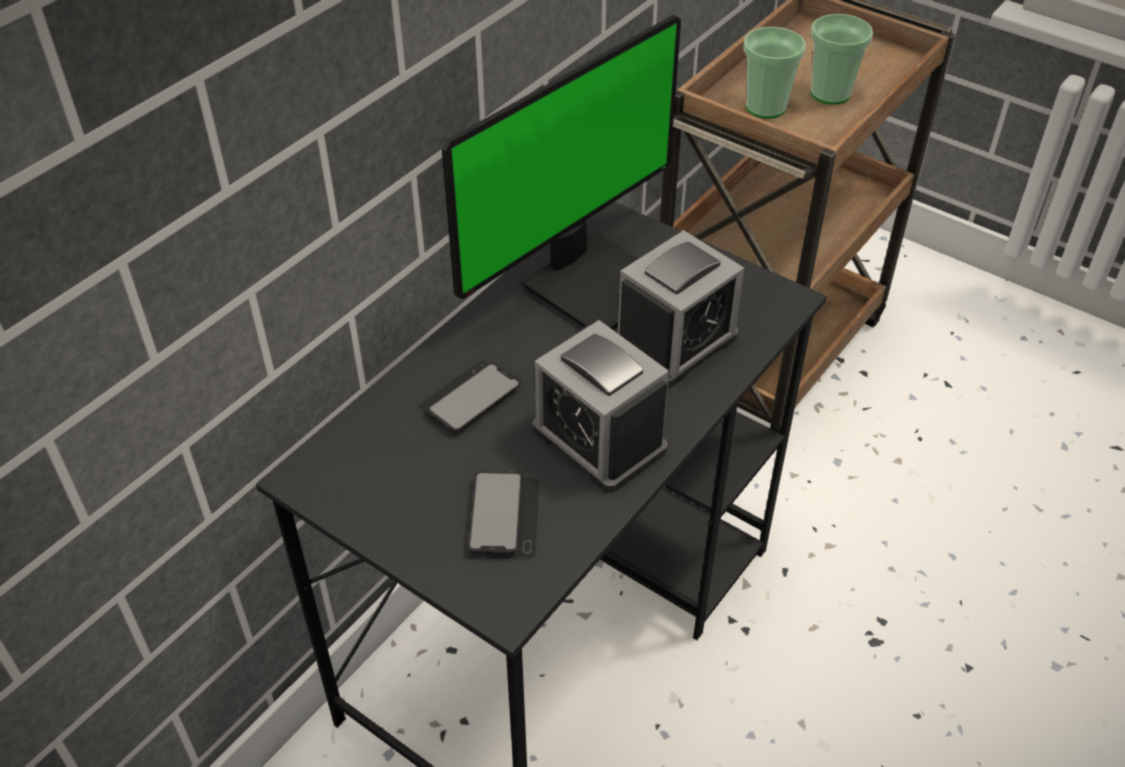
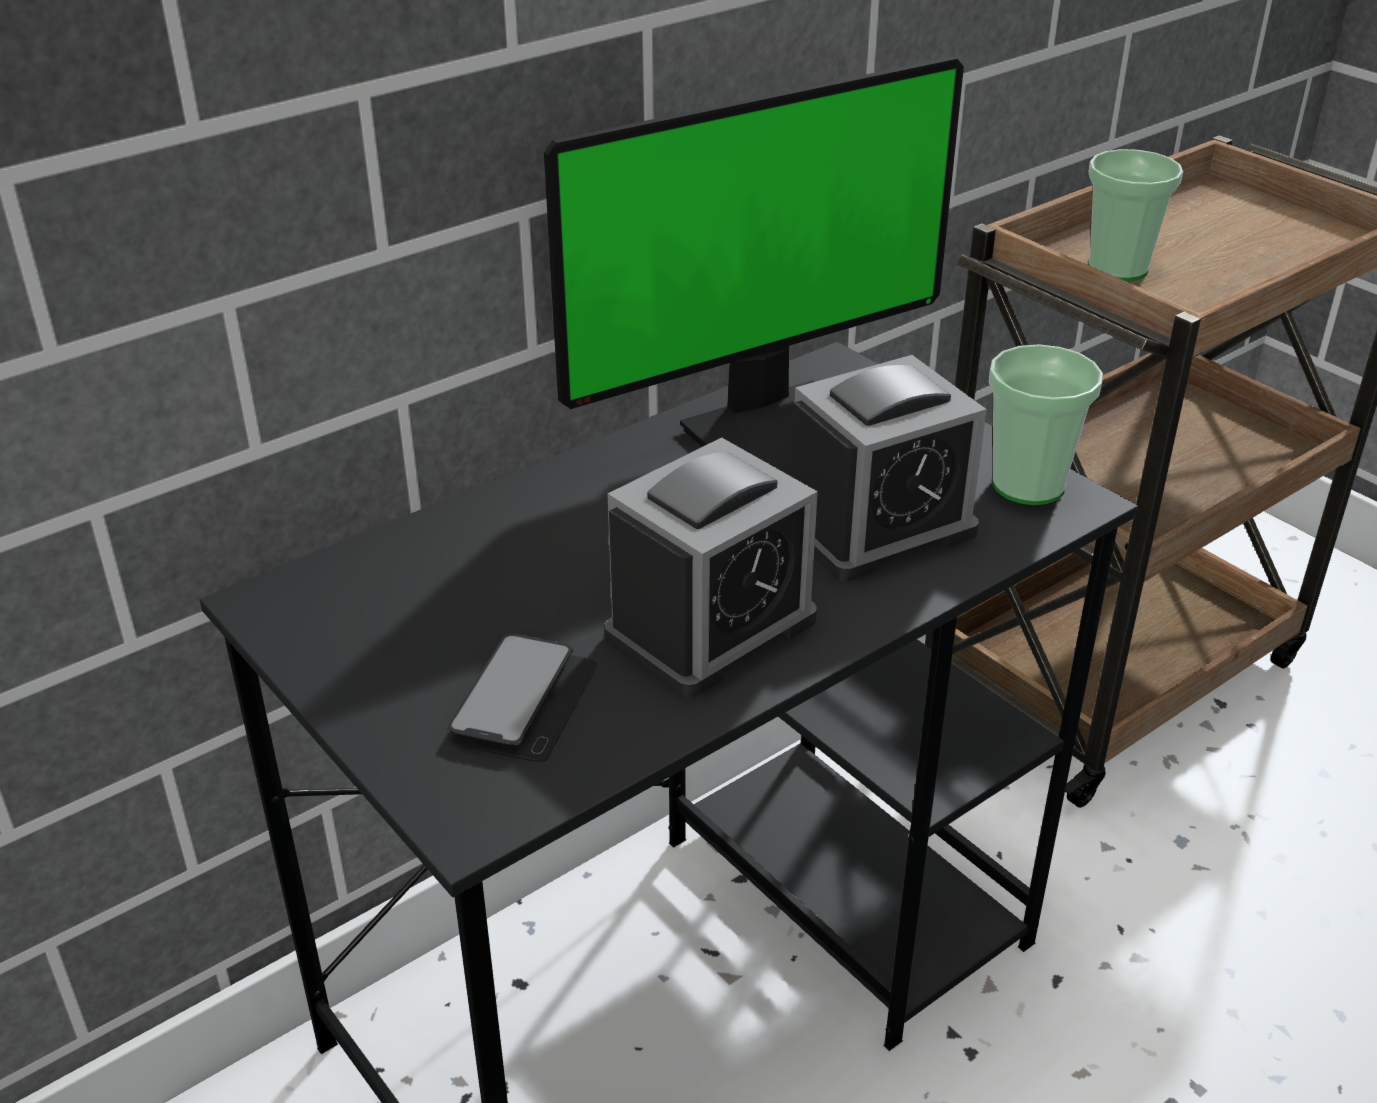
camera: 15 degrees right, 10 degrees down
(469, 398) = (545, 547): phone -> none
(599, 439) = (711, 628): alarm clock -> alarm clock turned 105 degrees counterclockwise
(830, 93) = (1222, 264): cup -> cup (1028, 485)

